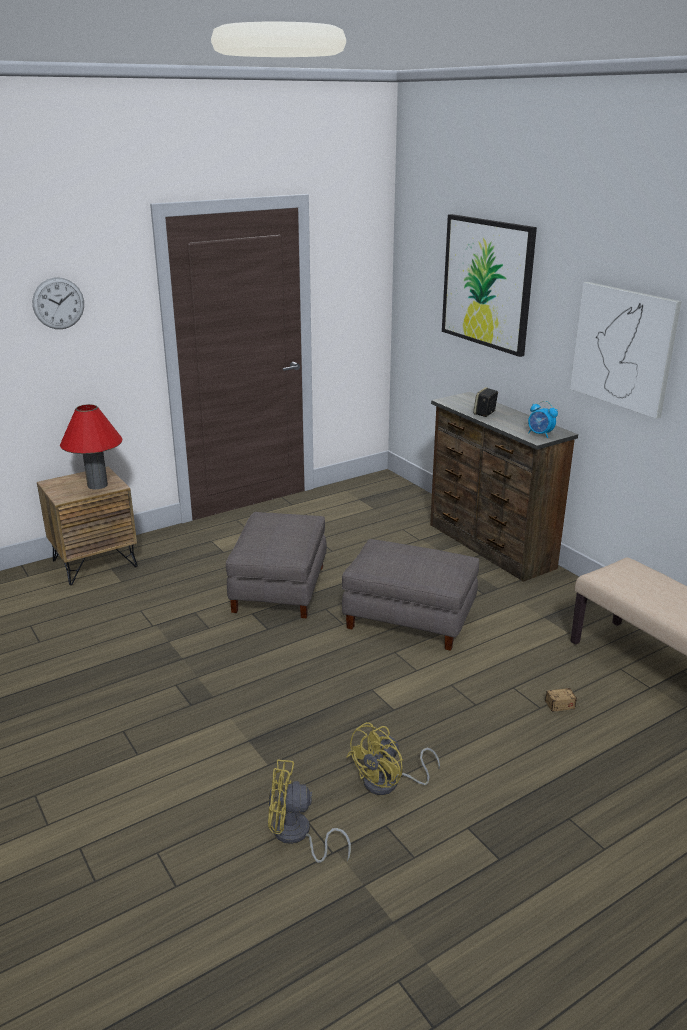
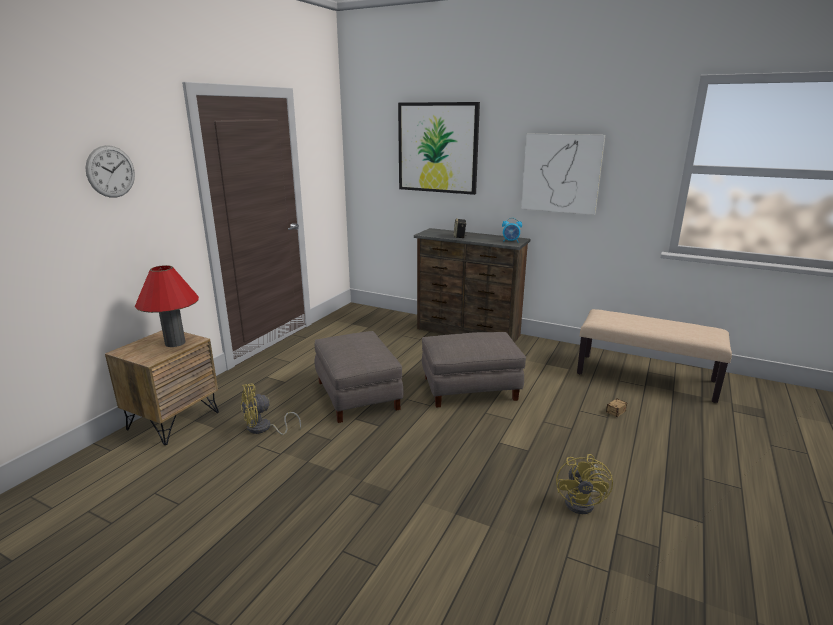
camera: 30 degrees left, 5 degrees down
(296, 836) = (572, 572): yellow fan -> yellow fan (263, 429)

